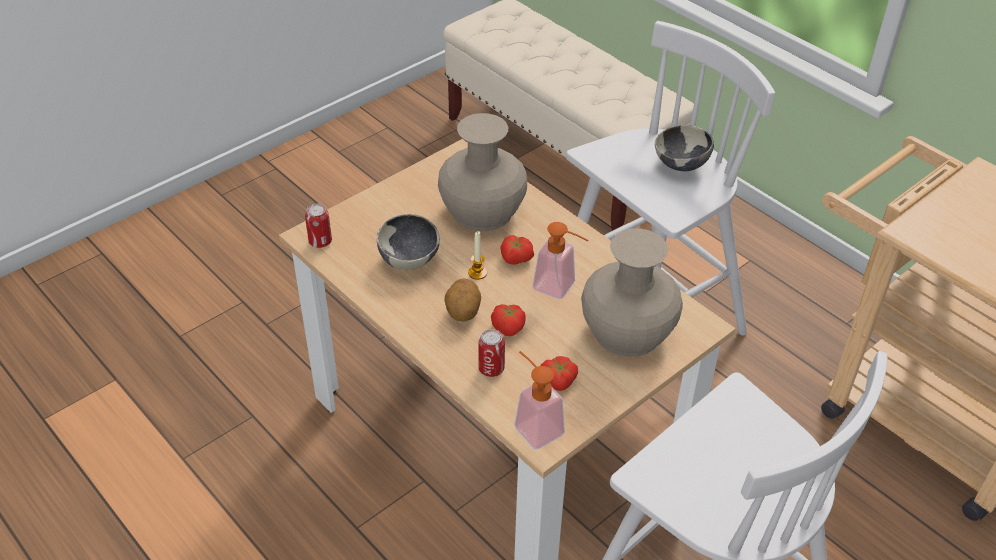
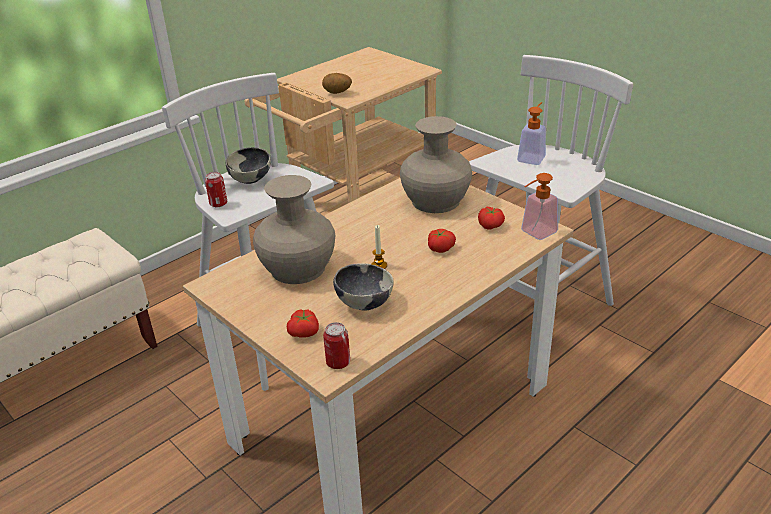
camera: 90 degrees left, 10 degrees down
(462, 312) = (427, 270): potato -> potato (337, 93)
(491, 369) = (486, 253): can -> can (218, 204)
(515, 258) = (360, 248): tomato -> tomato (305, 333)
(560, 288) = (393, 227): soap dispenser -> soap dispenser (532, 157)

